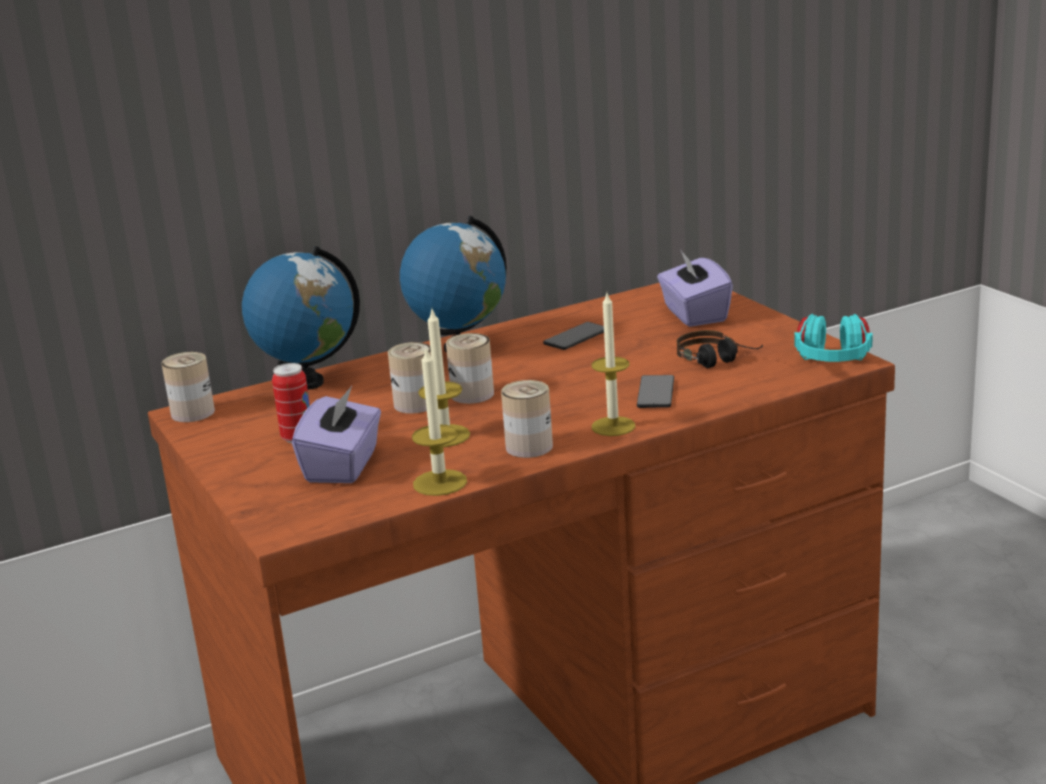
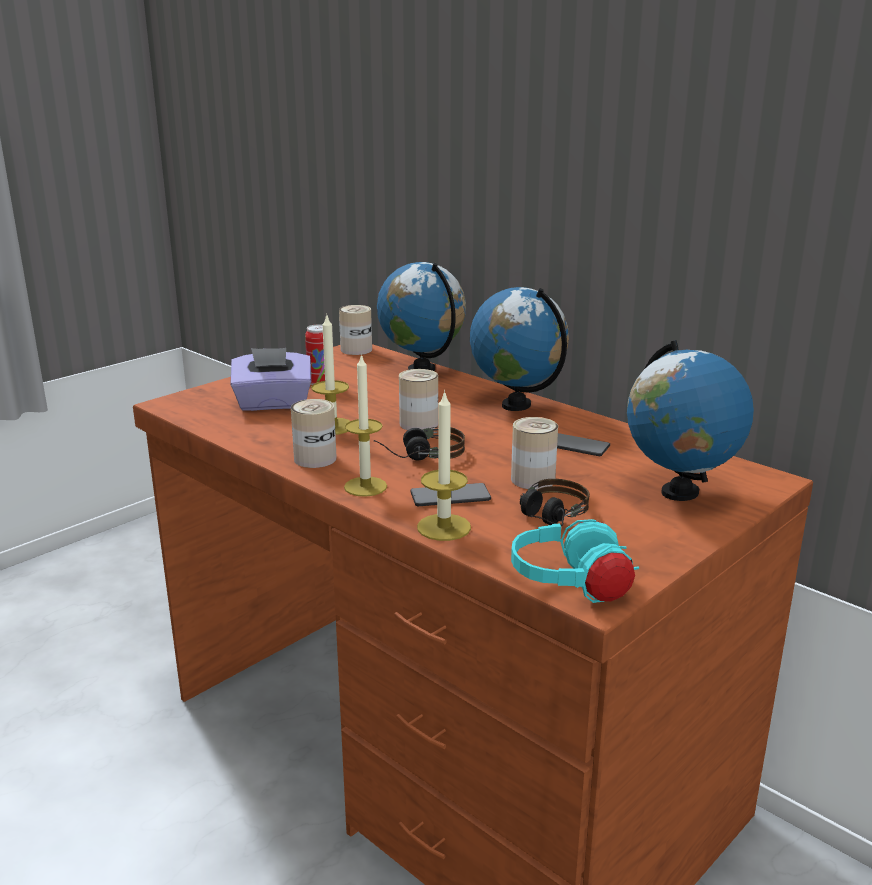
camera: 70 degrees right, 0 degrees up
(415, 404) = (392, 408): can -> can (533, 479)
(440, 483) = (244, 437): candle -> candle (444, 527)
(556, 399) = (419, 456): none -> headphones
(694, 314) = (679, 493): purple tissue box -> globe

